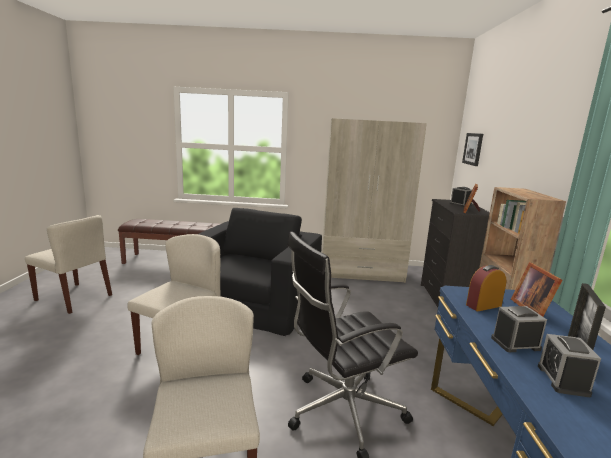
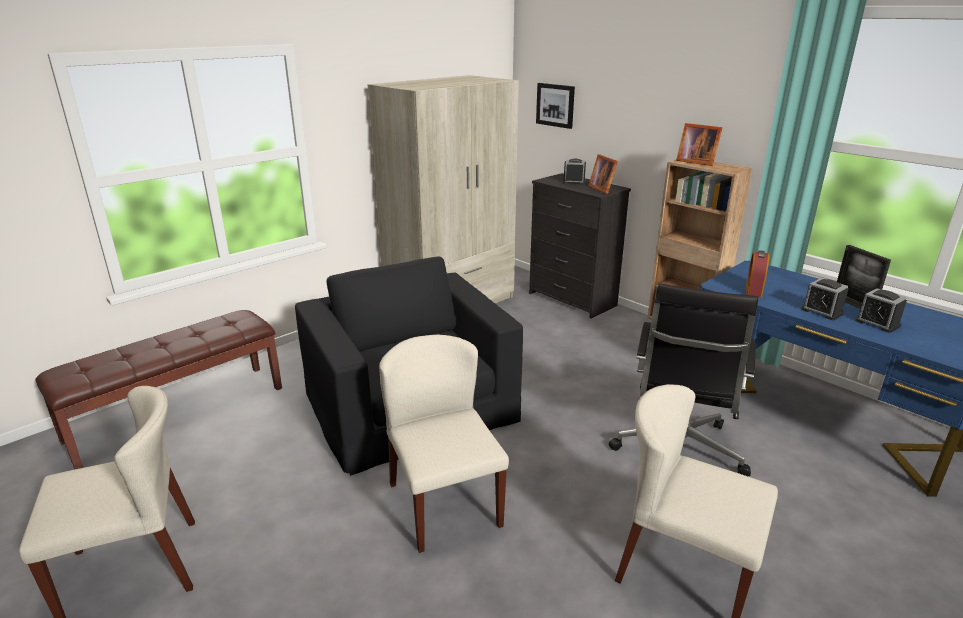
camera: 45 degrees left, 10 degrees up
(515, 343) = (821, 311): alarm clock -> alarm clock turned 75 degrees counterclockwise
(532, 309) = (774, 278): picture frame -> picture frame (695, 162)

